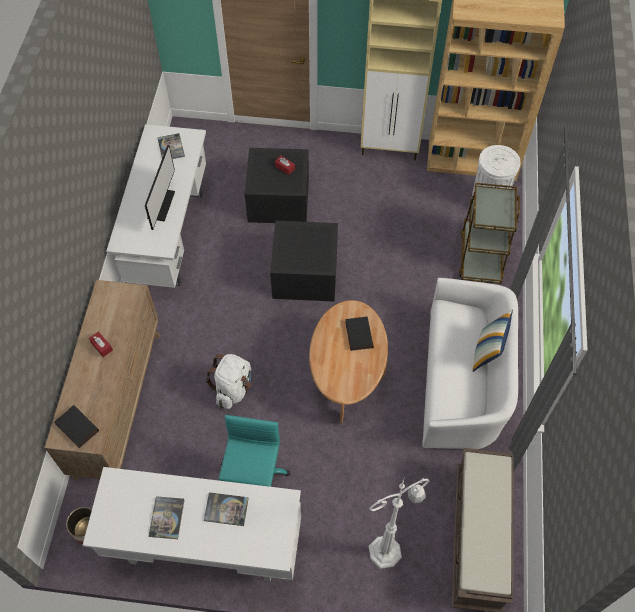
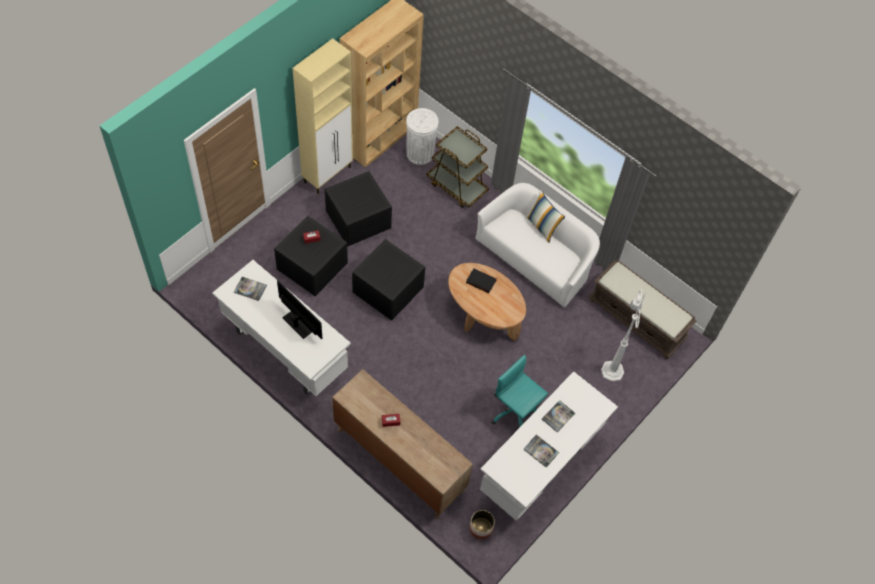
camera: 60 degrees left, 0 degrees up
(76, 428) = (442, 468): black book -> none
(233, 388) = (442, 385): white backpack -> none
(364, 201) = (358, 218): none -> black storage box

